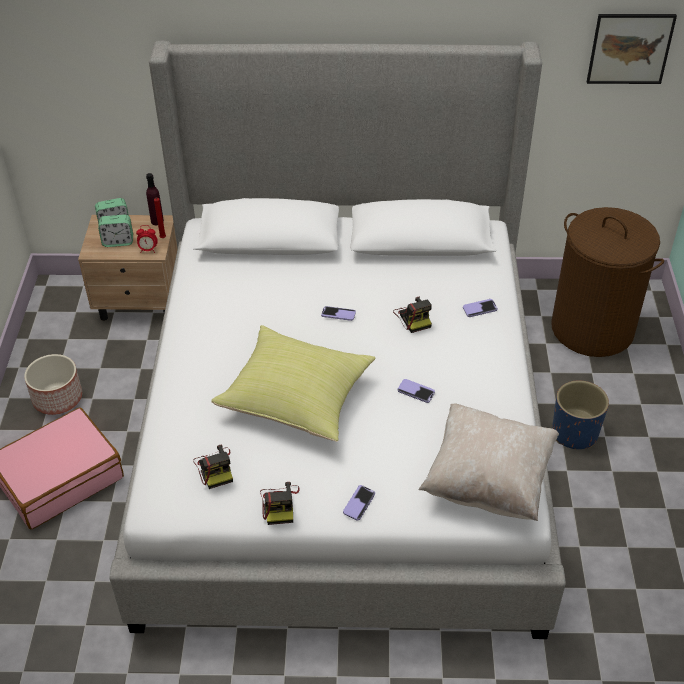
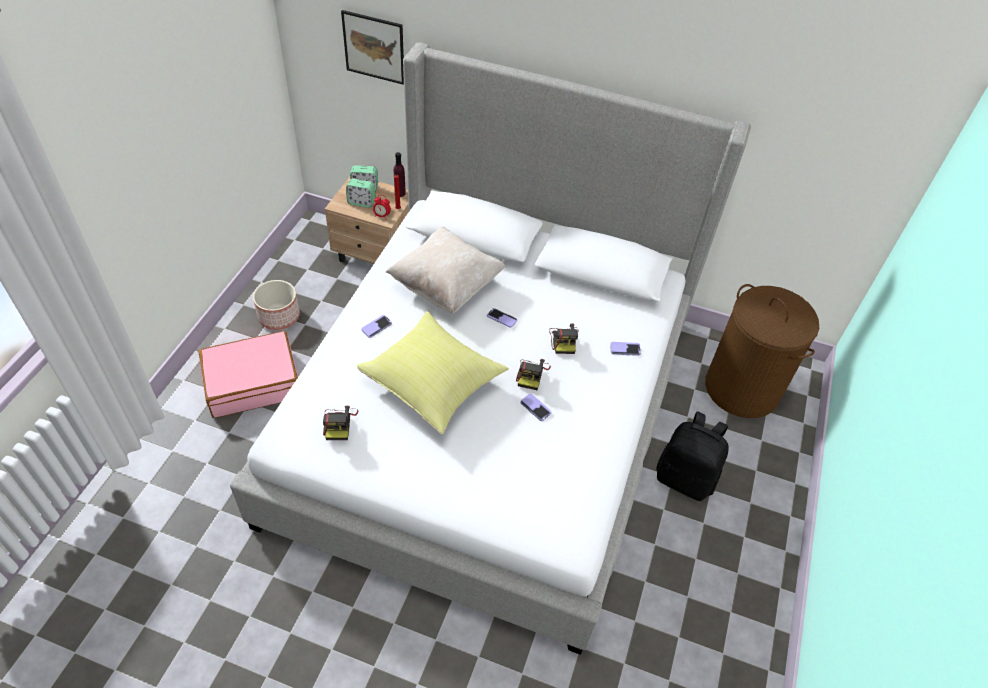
camera: 15 degrees right, 5 degrees up
(280, 504) = (377, 472): camera -> camera (531, 374)
(359, 503) = (442, 493): phone -> phone (376, 327)
(488, 481) = (560, 509): beige pillow -> beige pillow (446, 286)
(575, 433) = (685, 478): blue planter -> black backpack
(630, 48) = (839, 150): picture -> picture (374, 47)

